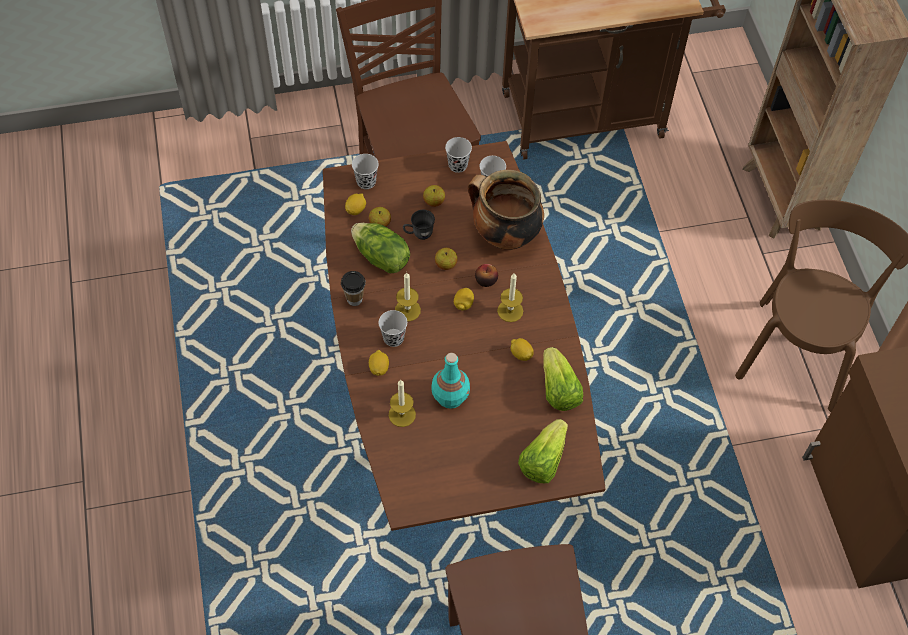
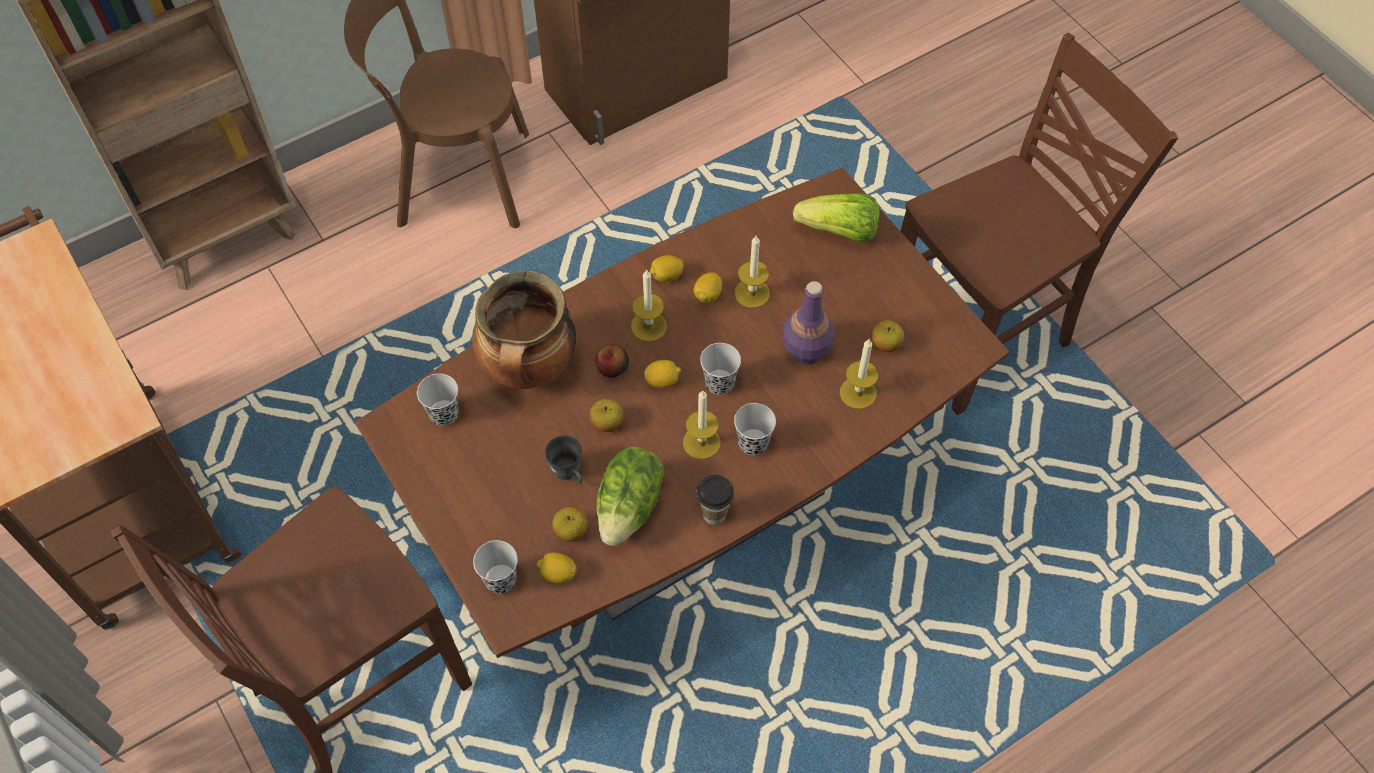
camera: 110 degrees left, 0 degrees up
(379, 368) = (805, 443): lemon -> lemon (666, 276)
(434, 201) = (503, 475): apple -> apple (885, 344)
(450, 396) = (805, 350): turquoise bottle -> purple bottle
(458, 165) = (424, 467): black cup -> black cup (719, 383)
(511, 382) = (752, 293): none -> candle
(558, 389) = (739, 243): lettuce -> none

